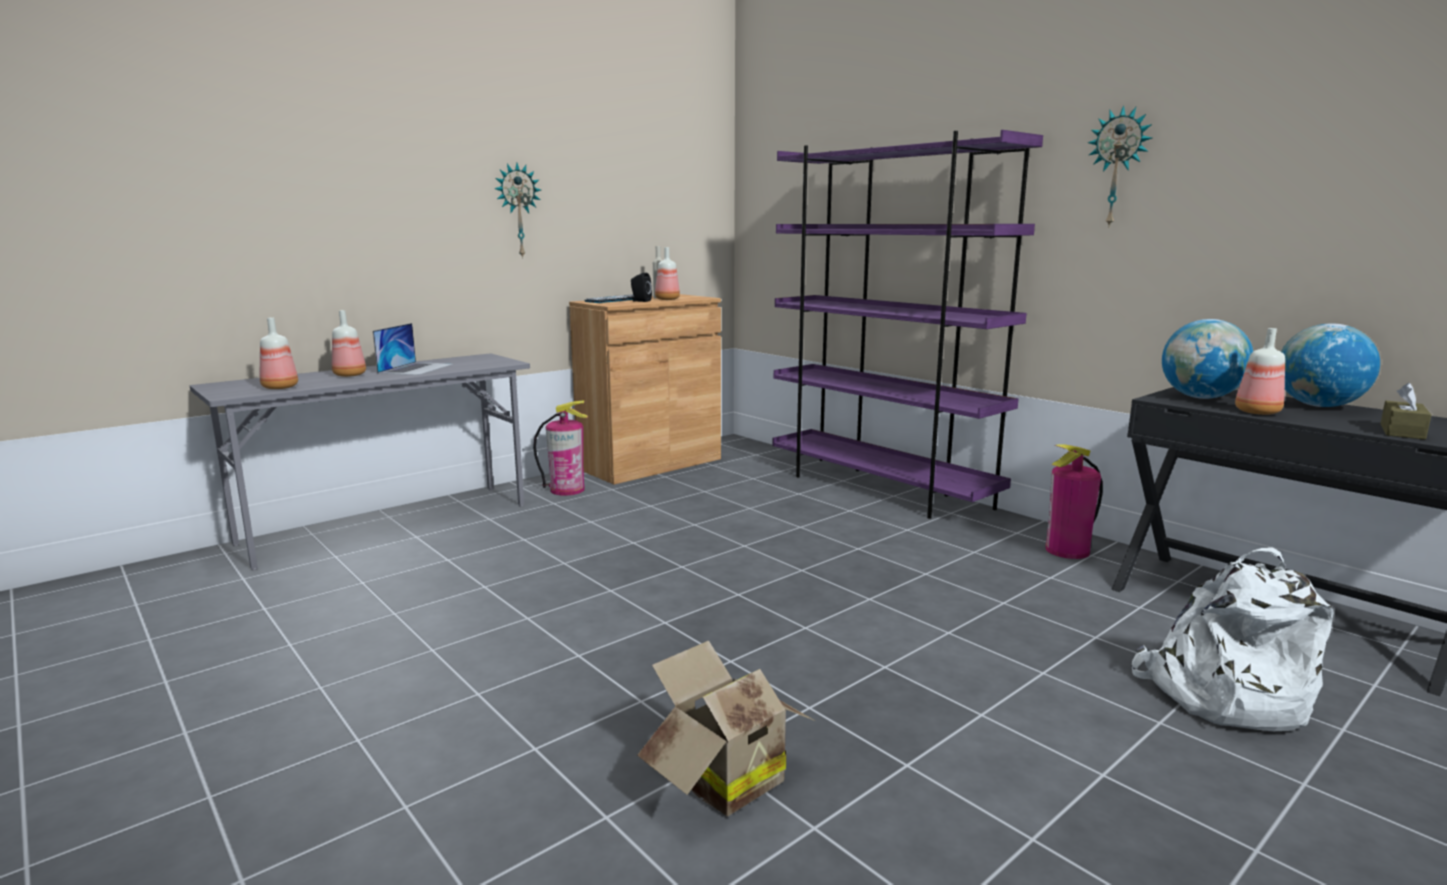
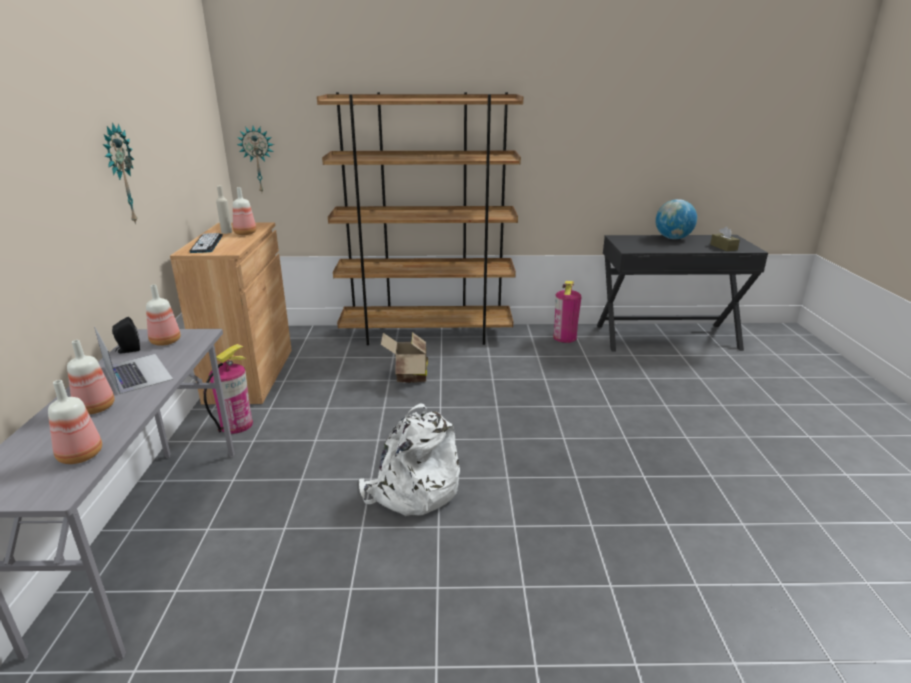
camera: 50 degrees left, 10 degrees up
(640, 301) = (233, 241): black speaker -> black speaker (128, 350)
(721, 779) = (687, 532): cardboard box -> cardboard box (408, 376)
(880, 489) = (427, 335): purple bookcase -> brown bookcase
(1118, 167) = (561, 116): wall clock -> wall clock (258, 159)
(1200, 397) = (635, 244): globe -> none
(1222, 695) = (713, 382): white backpack -> white backpack (412, 491)
(1255, 412) = (670, 249): bottle -> bottle (164, 342)

